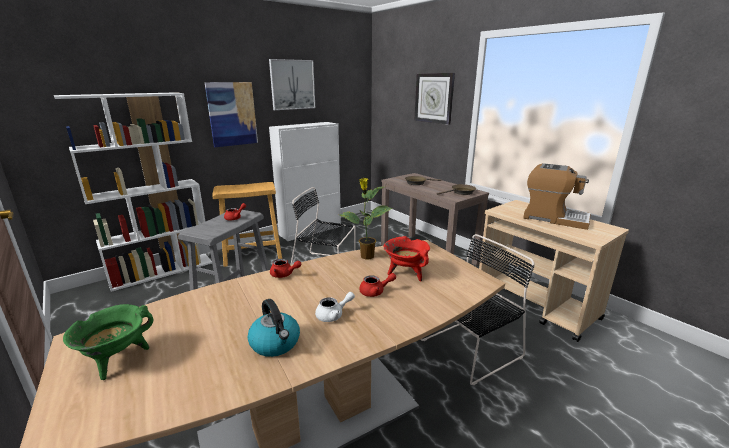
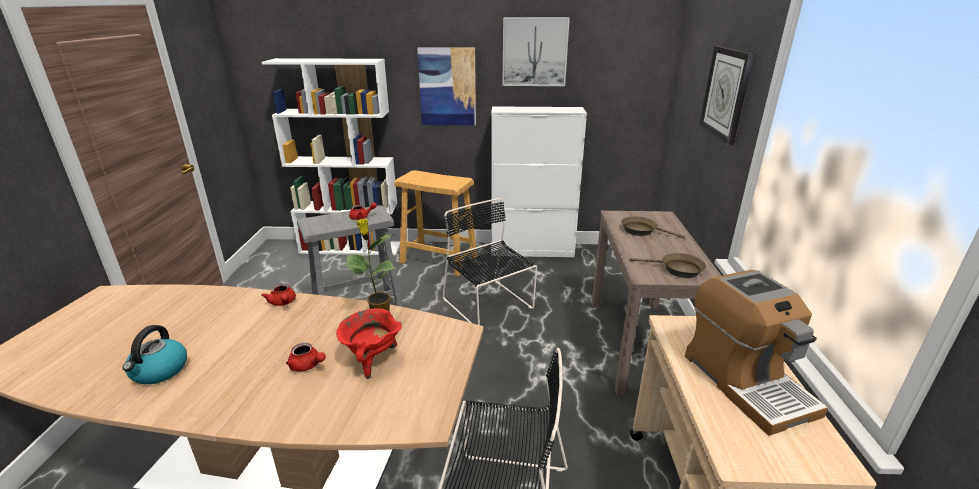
camera: 40 degrees right, 5 degrees up
(117, 360) = (85, 325): green cooking pot -> none
(333, 315) = (235, 370): white teapot -> none

